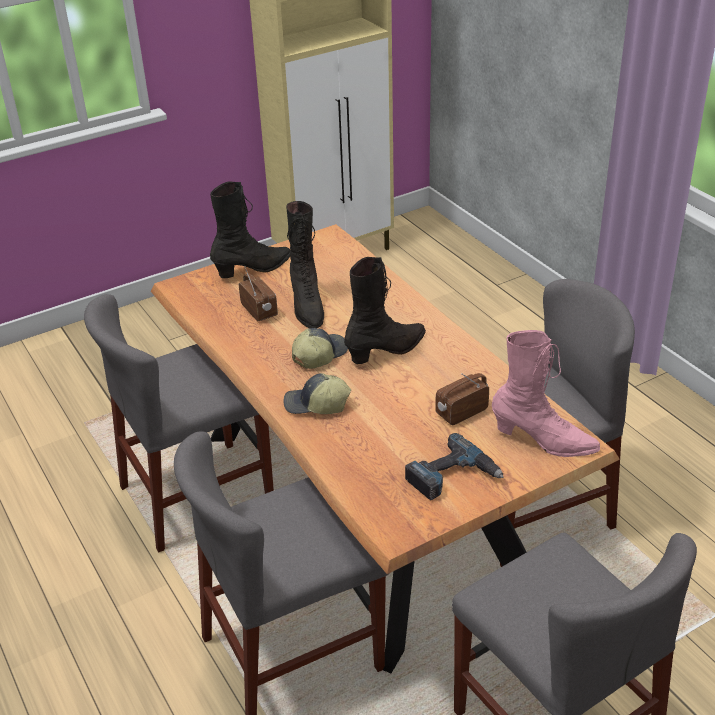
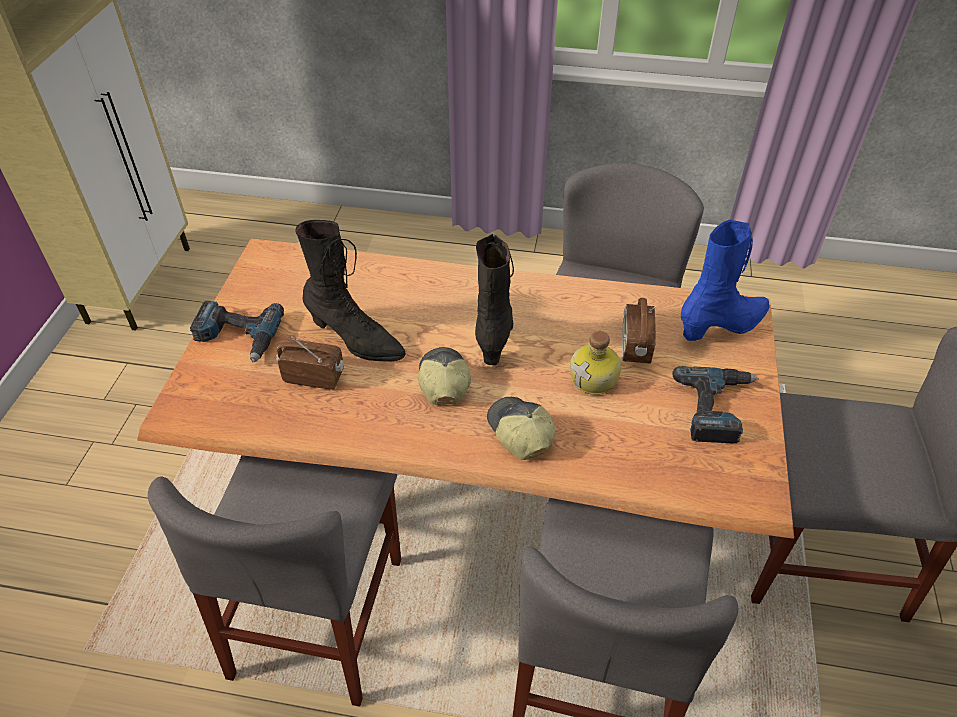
camera: 50 degrees left, 10 degrees up
(253, 269) = (237, 337): black boot -> power drill
(316, 405) = (519, 432): cap -> cap turned 105 degrees clockwise
(404, 411) = (595, 379): none -> bottle
(543, 441) = (723, 326): pink boot -> blue boot

